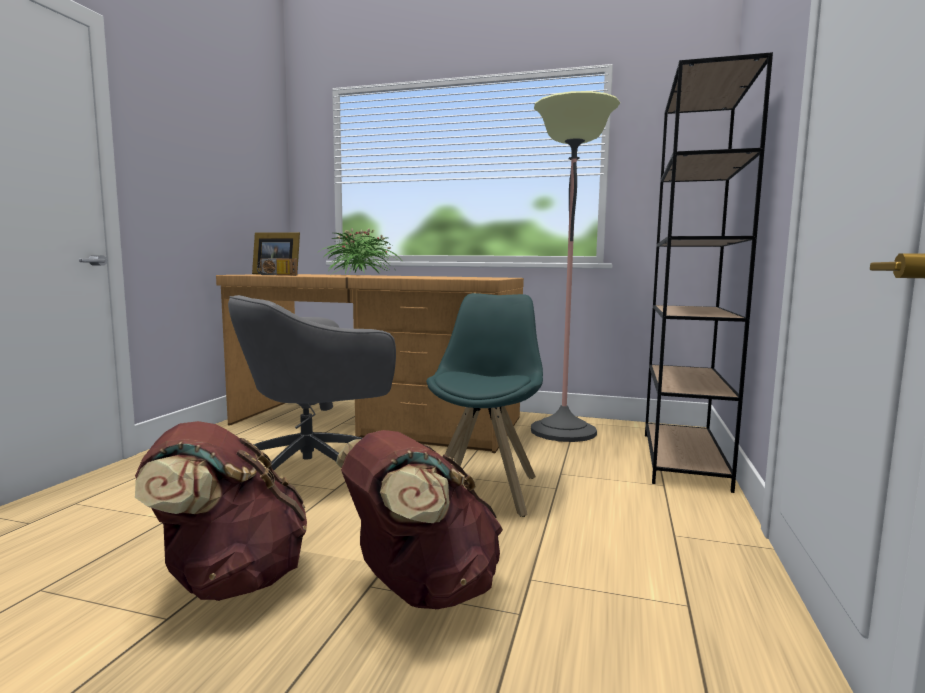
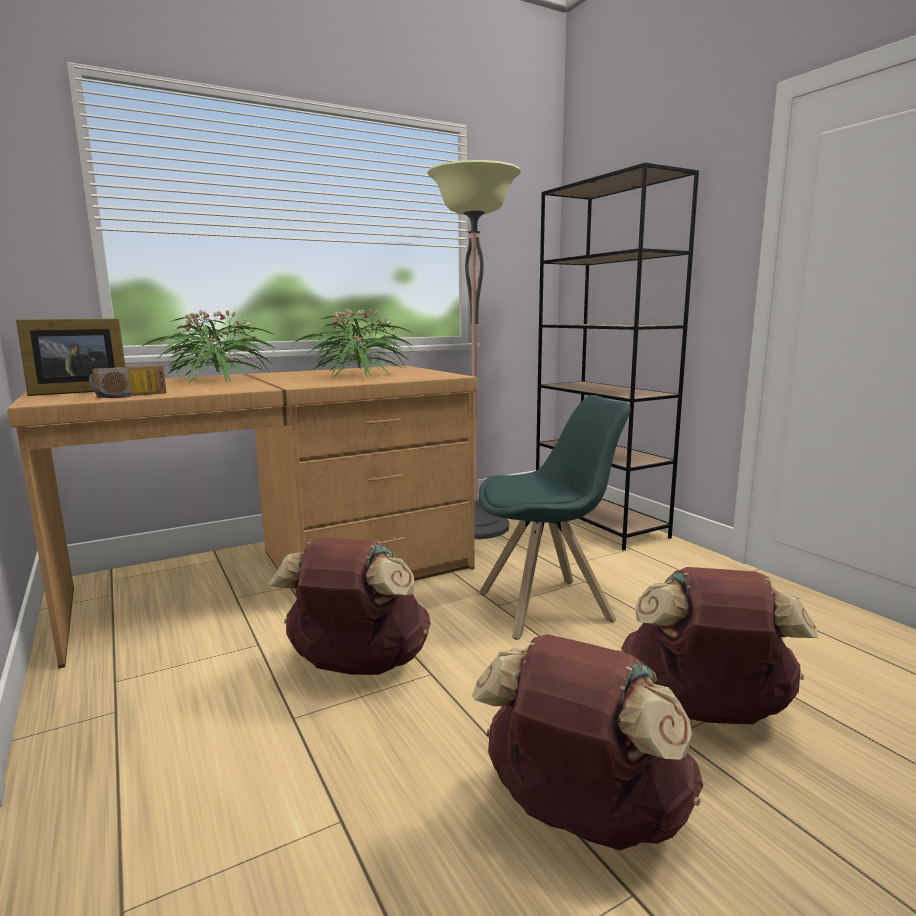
camera: 45 degrees left, 5 degrees up
(313, 471) = (357, 667): grey office chair -> brown backpack
(438, 277) = (358, 375): none -> potted plant
(484, 489) = (546, 607): turquoise chair -> turquoise chair turned 105 degrees clockwise

